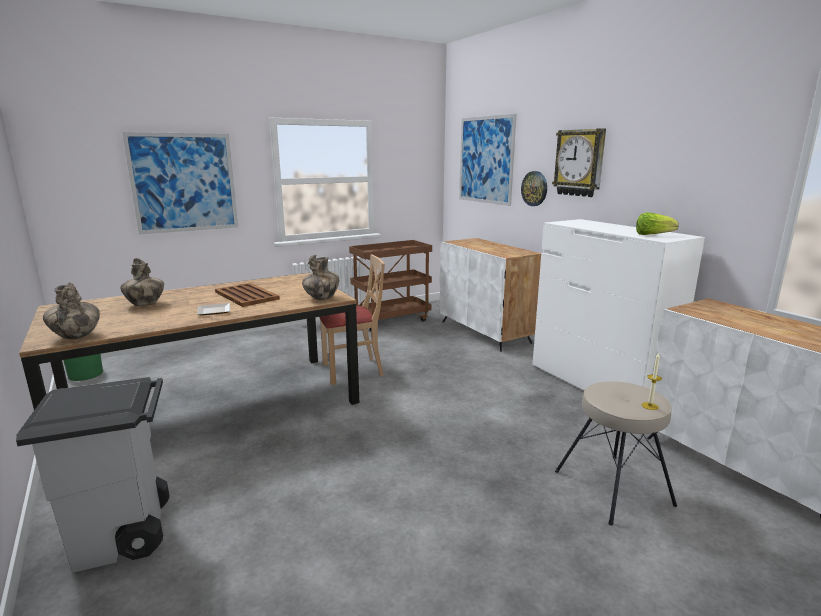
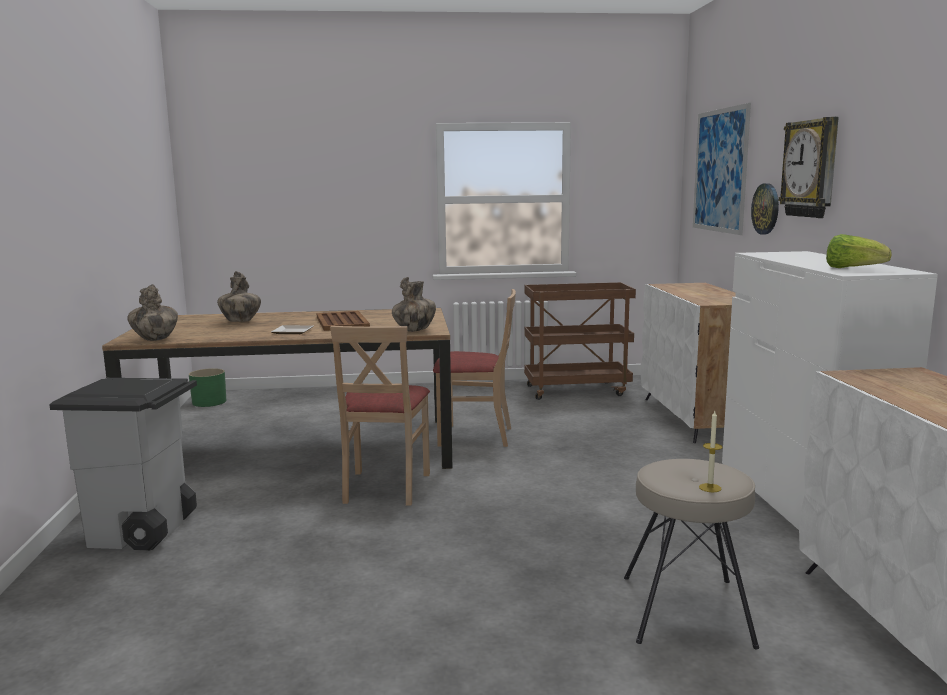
camera: 25 degrees right, 5 degrees down
(184, 183) = (333, 200): picture -> none
(321, 431) = (385, 487): none -> beige chair

